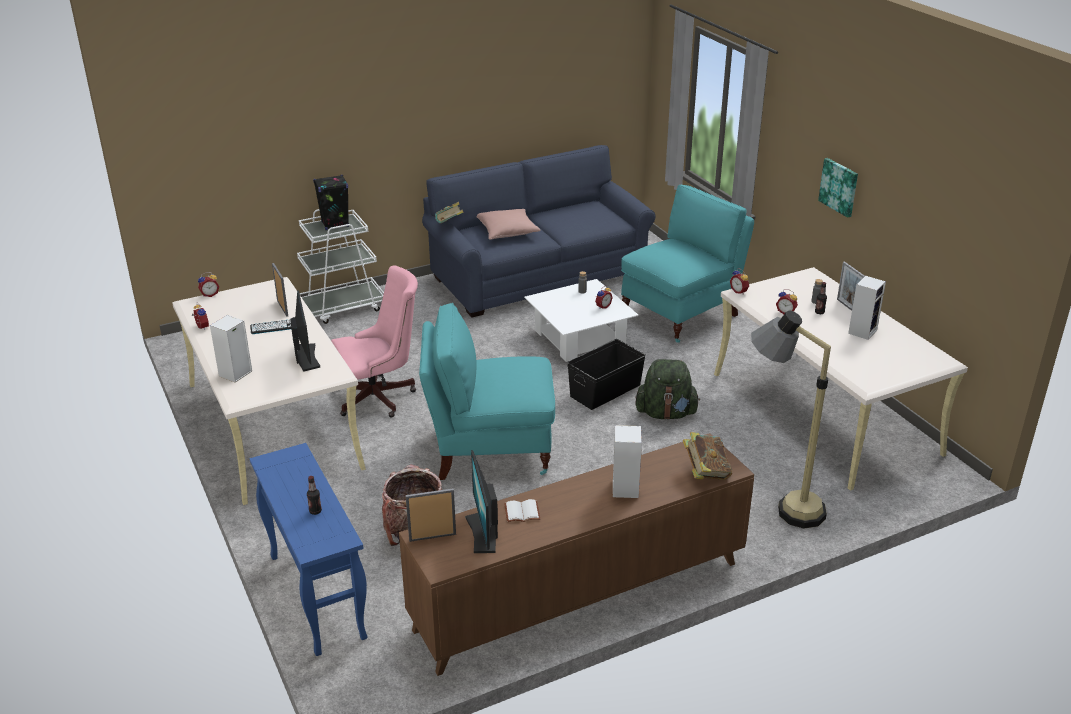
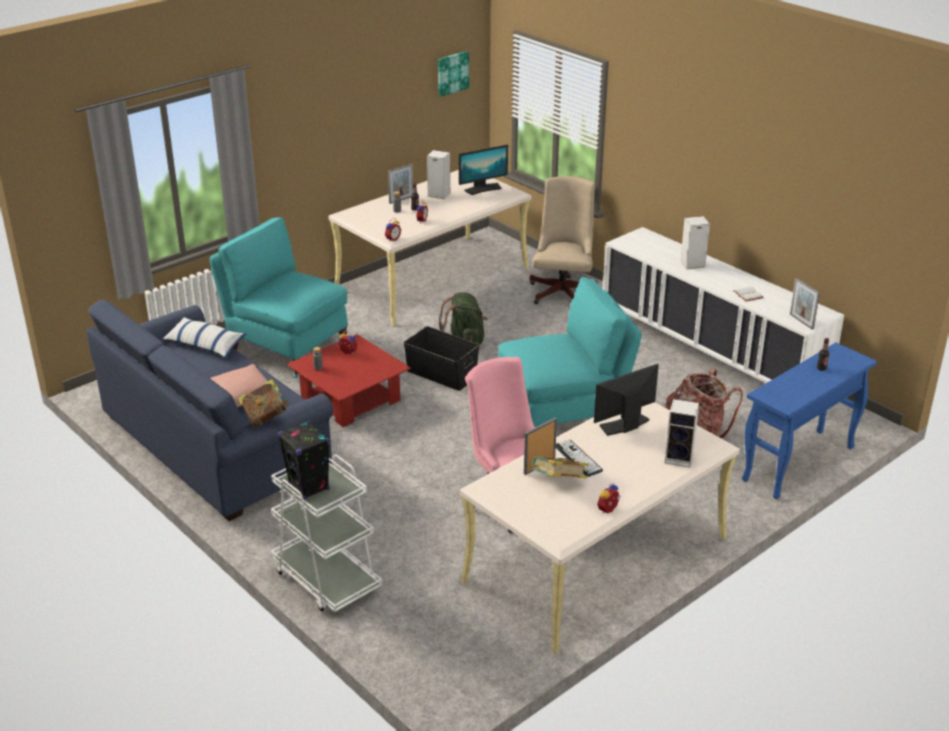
camera: 105 degrees left, 0 degrees up
(209, 294) = (535, 529): alarm clock -> none
(483, 533) = (781, 305): monitor -> monitor (483, 189)
(490, 450) = (564, 418): turquoise chair -> turquoise chair turned 90 degrees counterclockwise
(579, 338) = (350, 399): white coffee table -> red coffee table
(580, 596) = (710, 354): brown cabinet -> white cabinet
(599, 223) = (205, 345): none -> pillow
(705, 472) = (653, 240): book -> book (558, 482)
(779, 507) = (563, 291): floor lamp -> beige office chair
(839, 187) = (329, 135): picture -> picture (452, 73)

